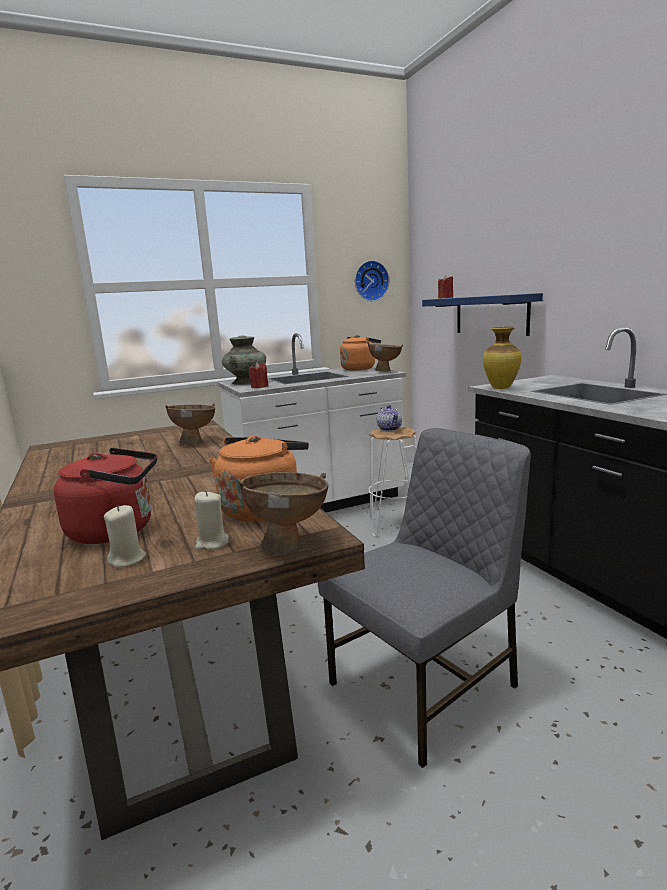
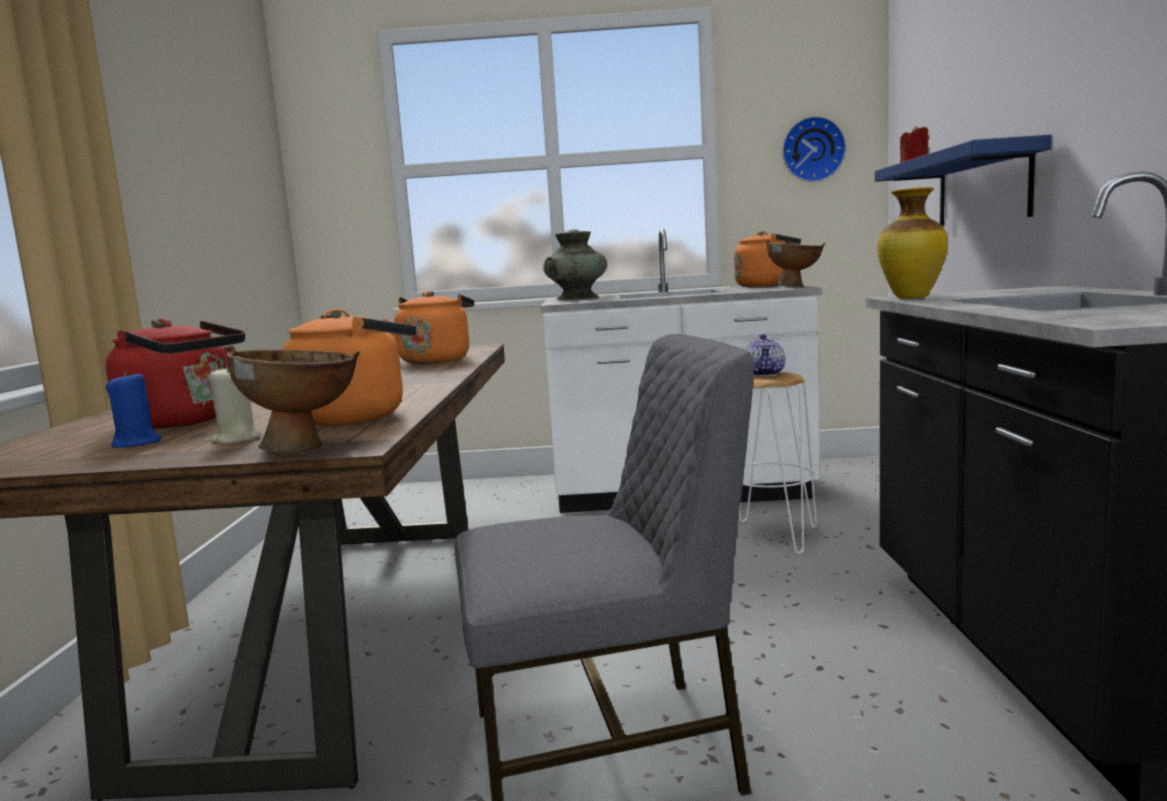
camera: 25 degrees right, 5 degrees down
(127, 559) = (137, 443): beige candle -> blue candle
(196, 442) = (435, 360): brown bowl -> orange kettle
(259, 387) = (578, 301): red candle -> none

